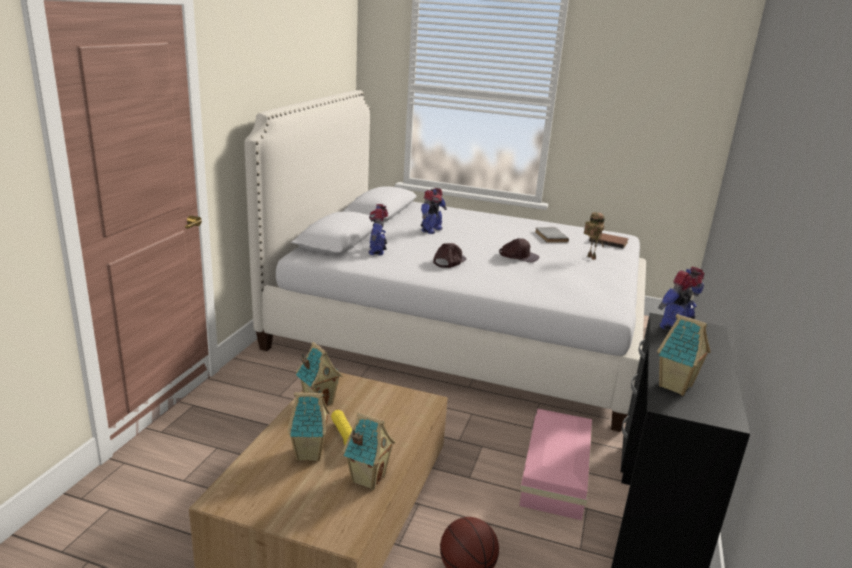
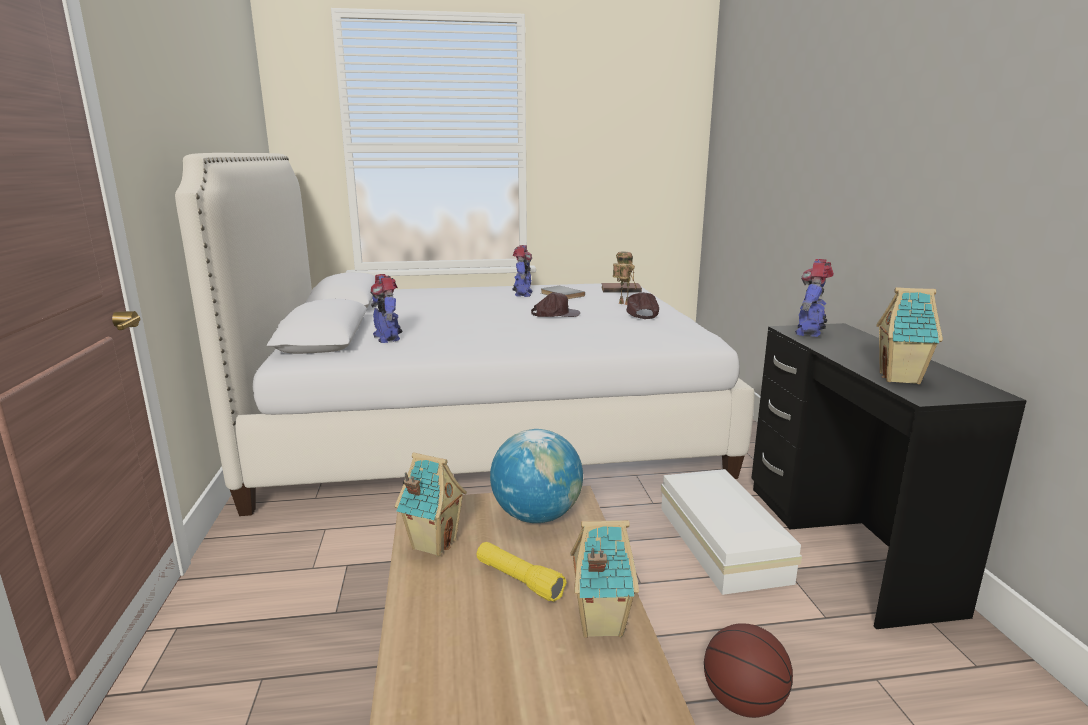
camera: 25 degrees left, 5 degrees down
(310, 454) = (487, 620): toy house -> none
(393, 405) = (536, 516): none -> globe
(431, 230) = (428, 309): toy robot -> toy robot (522, 294)
(448, 261) = (486, 331): brown cap -> brown cap (641, 313)
(553, 474) = (721, 545): pink storage box -> white storage box

